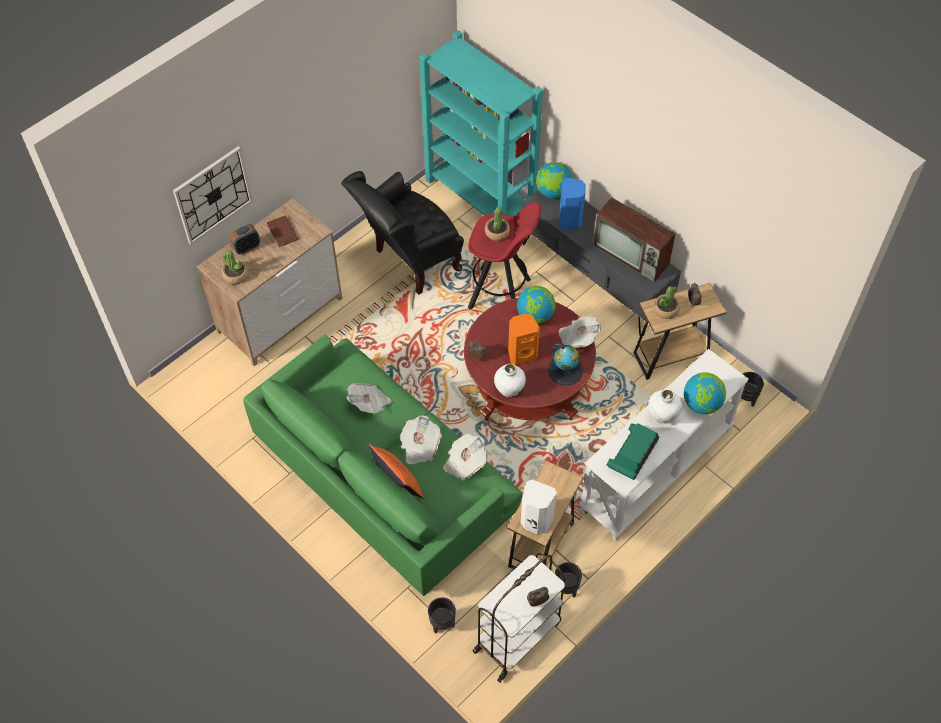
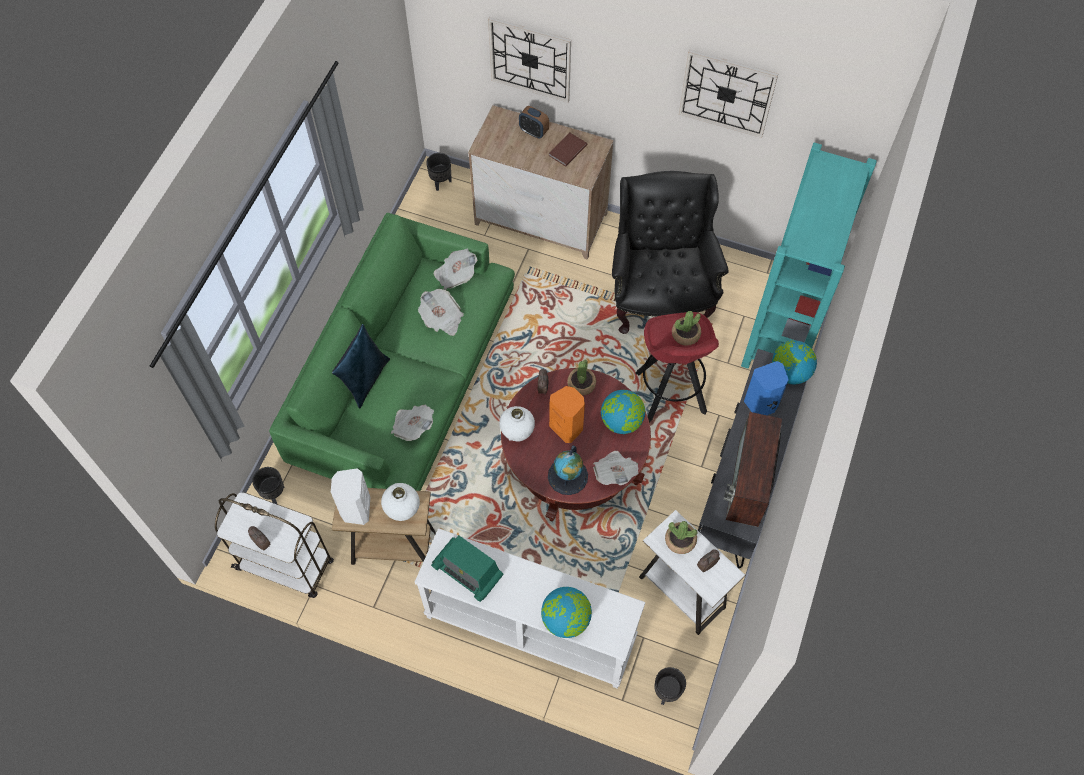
camera: 65 degrees right, 5 degrees up
(236, 275) = (497, 138): potted plant -> potted plant (581, 384)
(352, 78) = (727, 93): none -> wall clock
(397, 484) = (365, 379): orange pillow -> blue pillow
(409, 265) = (659, 297): black armchair -> black armchair turned 60 degrees clockwise
(419, 447) = (413, 381): newspaper -> newspaper (455, 275)
(565, 589) = (353, 590): black planter -> black planter (440, 182)
(633, 455) = (468, 571): radio -> radio turned 150 degrees counterclockwise
(662, 416) = (530, 584): white vase -> white vase (403, 511)
(671, 357) = (682, 592): brown side table -> white side table

